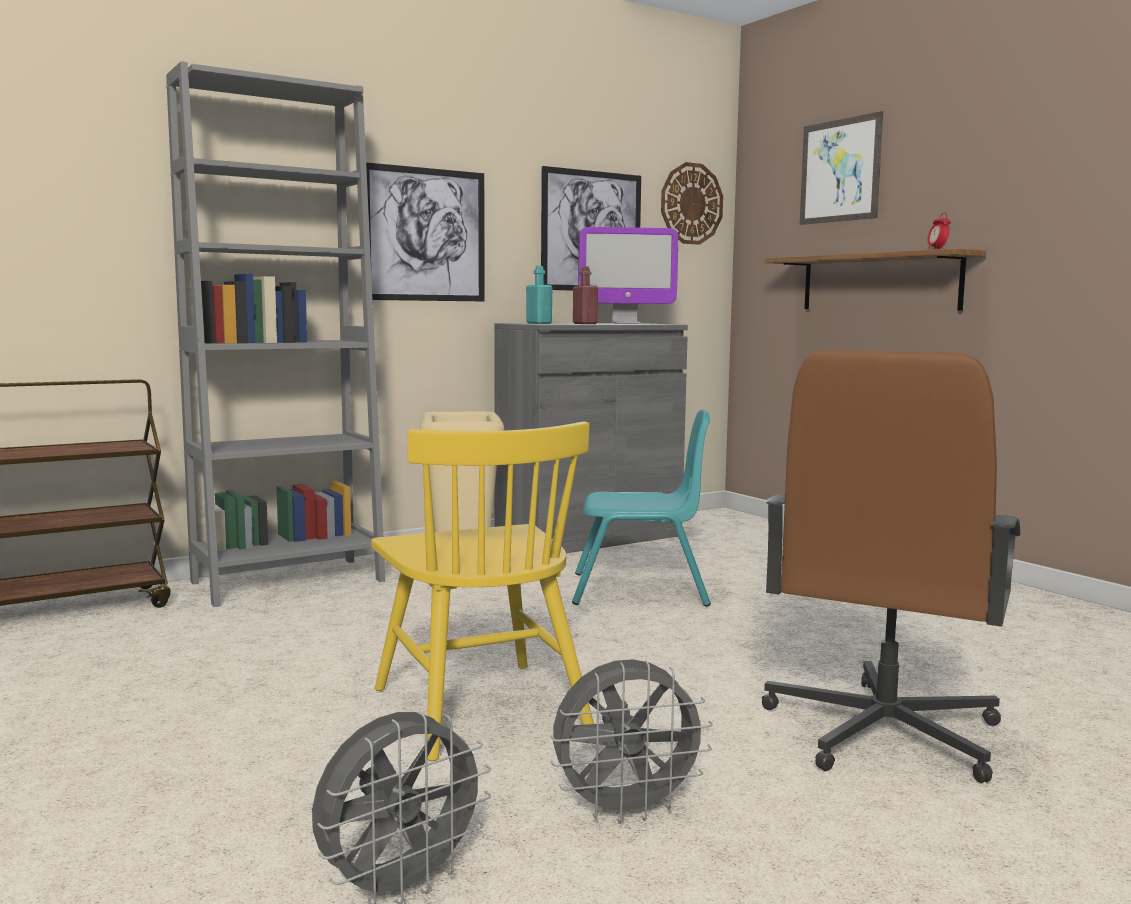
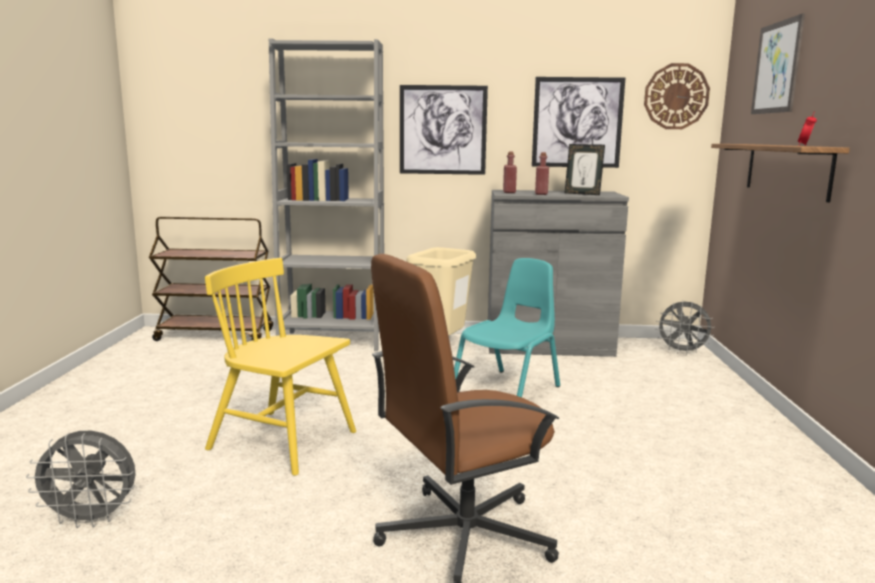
camera: 35 degrees right, 5 degrees up
(480, 708) = (283, 441): yellow chair -> yellow chair turned 105 degrees clockwise
(539, 323) = (509, 192): turquoise bottle -> red bottle
(626, 323) = (582, 194): monitor -> picture frame
(626, 810) = (238, 524): grey fan -> grey fan (682, 352)
(640, 590) = (507, 391): turquoise chair -> turquoise chair turned 90 degrees counterclockwise

